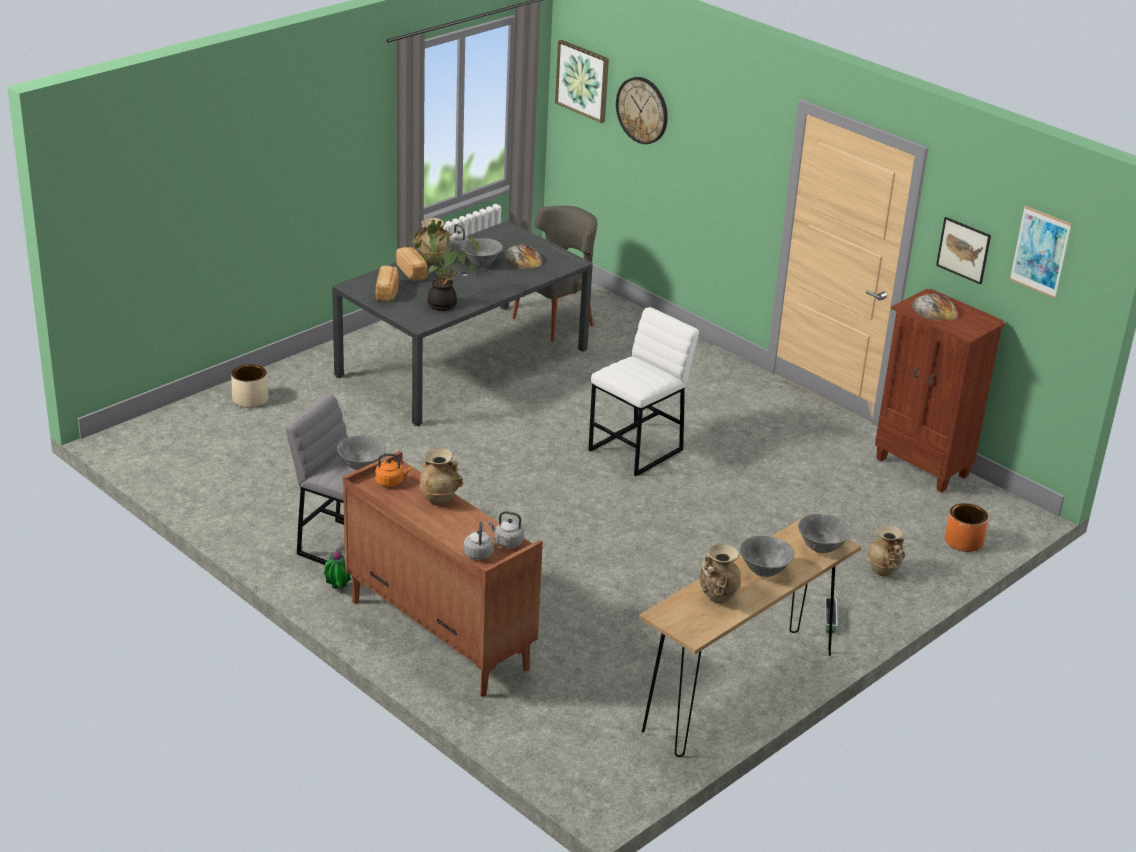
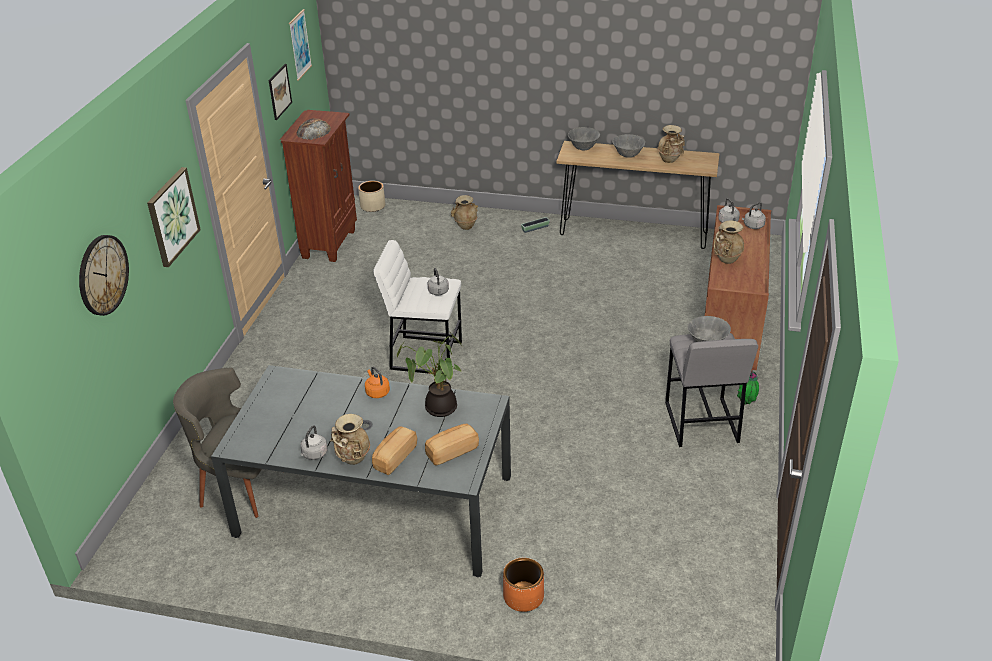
camera: 120 degrees left, 5 degrees up
(250, 399) = (580, 610): beige planter -> beige planter (372, 206)
(391, 482) = (737, 284): orange kettle -> orange kettle (377, 392)
(481, 264) = (334, 424): grey bowl -> none
(522, 259) = (298, 405): bread -> none
(583, 80) = (45, 329): picture -> picture (172, 216)
(625, 375) = (438, 292): none -> grey kettle
(963, 542) = (404, 212): orange planter -> orange planter (523, 597)

